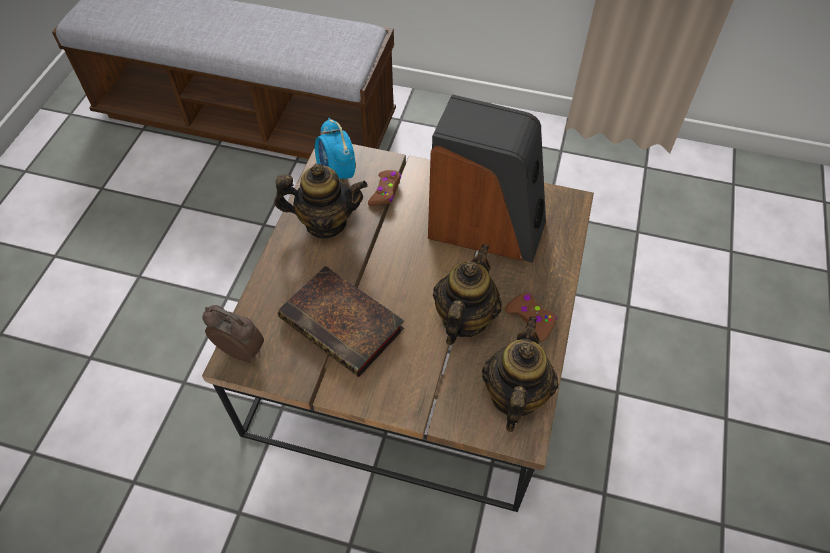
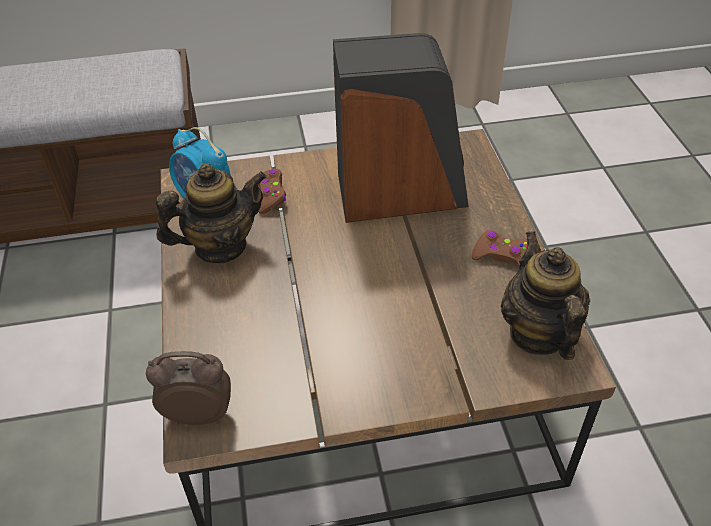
camera: 25 degrees left, 10 degrees down
(345, 325) = (309, 338): book -> none
(464, 318) = (435, 282): teapot -> none

